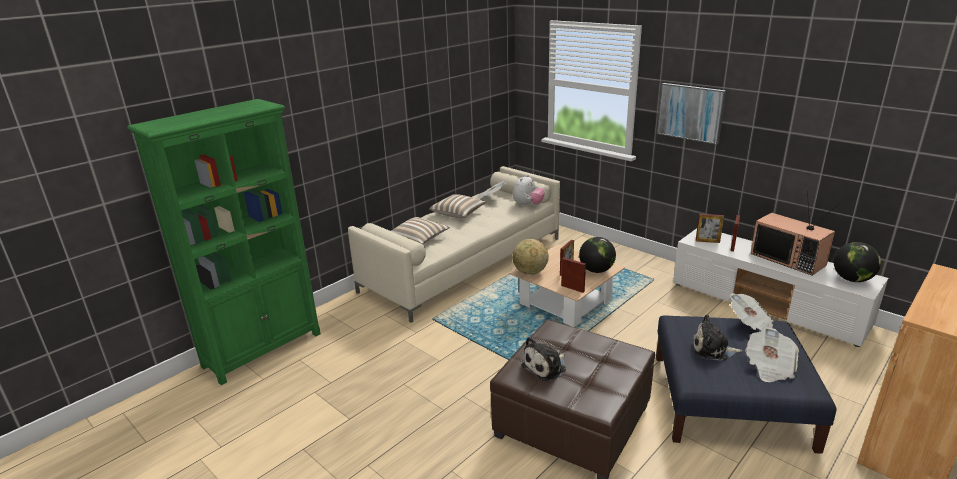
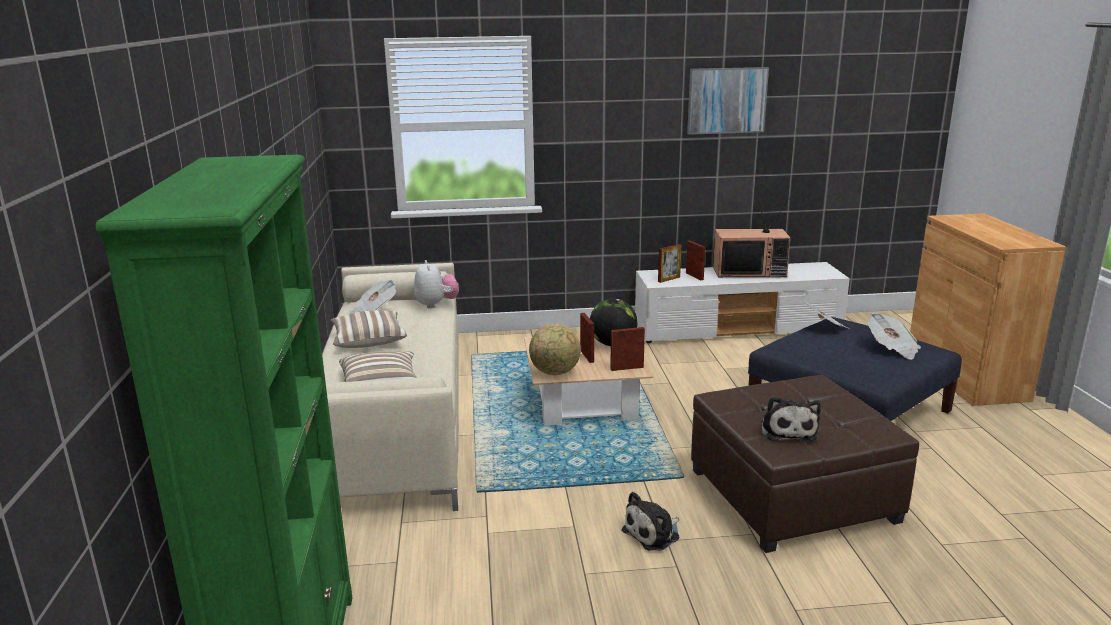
camera: 50 degrees left, 5 degrees down
(690, 112) = (609, 135): picture -> picture (726, 100)
(712, 349) = (841, 356): plush toy -> plush toy (653, 534)
(852, 279) = (812, 270): globe -> none

